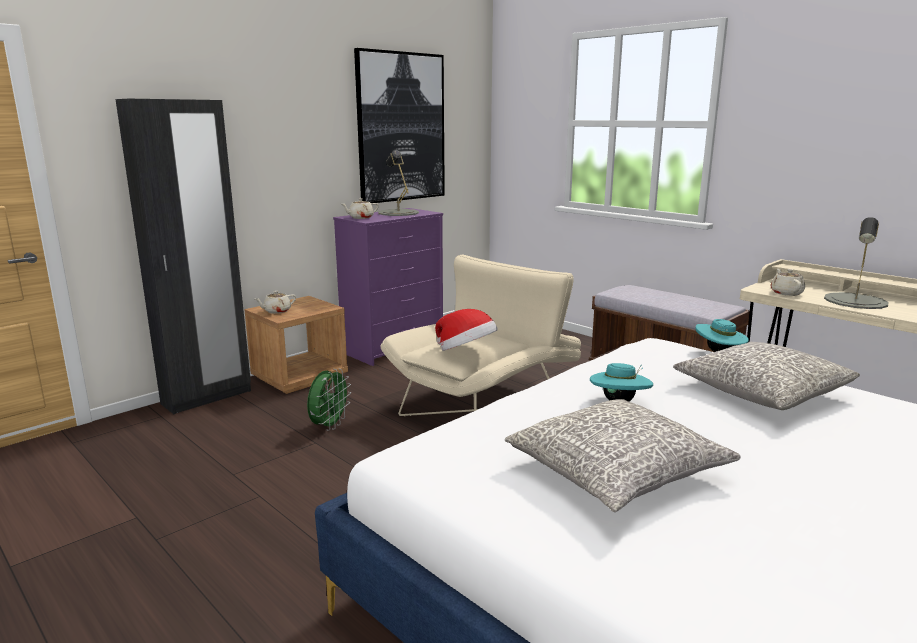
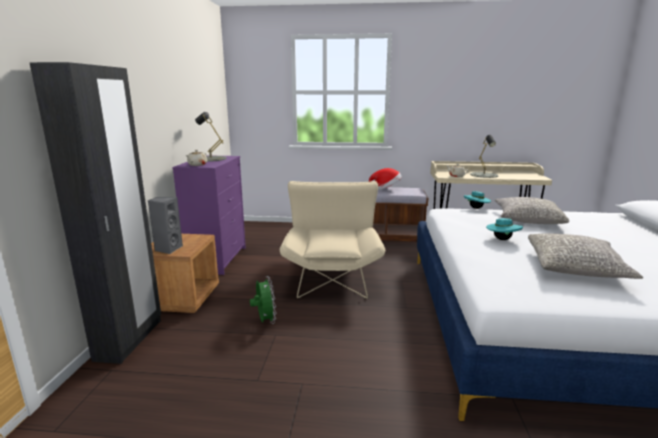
camera: 40 degrees left, 0 degrees up
(277, 311) = (168, 249): beige teapot -> grey speaker
(401, 127) = (193, 95): picture -> none
(466, 352) = (344, 241): hat -> hat (385, 189)

